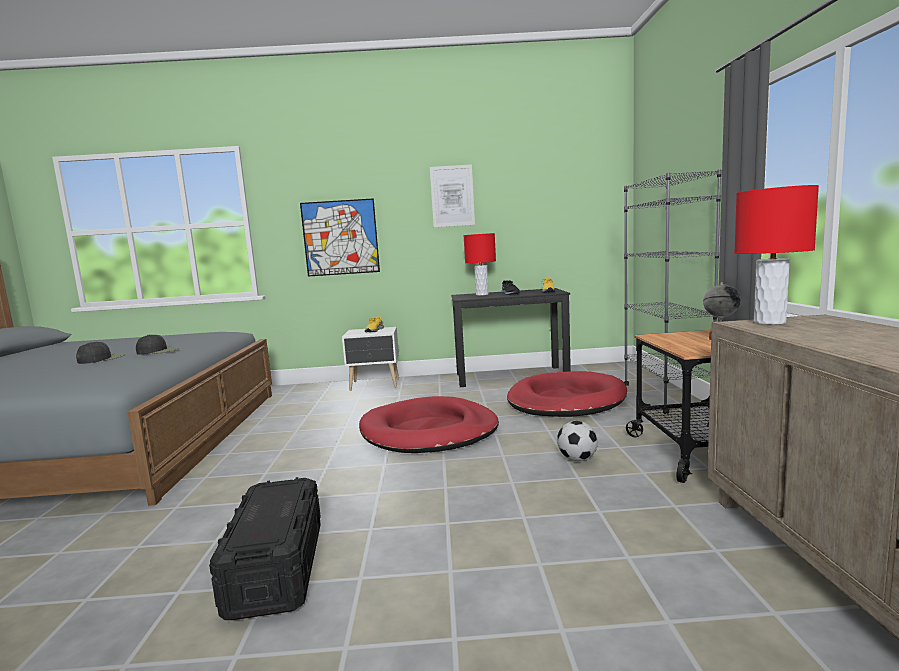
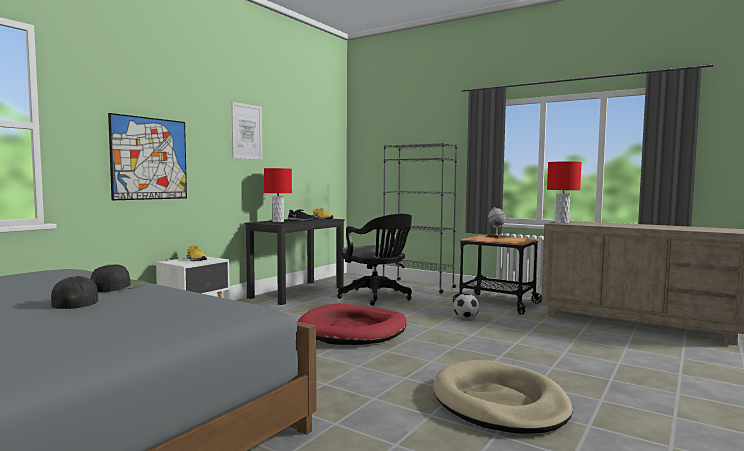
camera: 55 degrees left, 5 degrees down
(276, 568) = (499, 402): black storage box -> beige dog bed
(566, 400) = (377, 297): red dog bed -> black office chair

